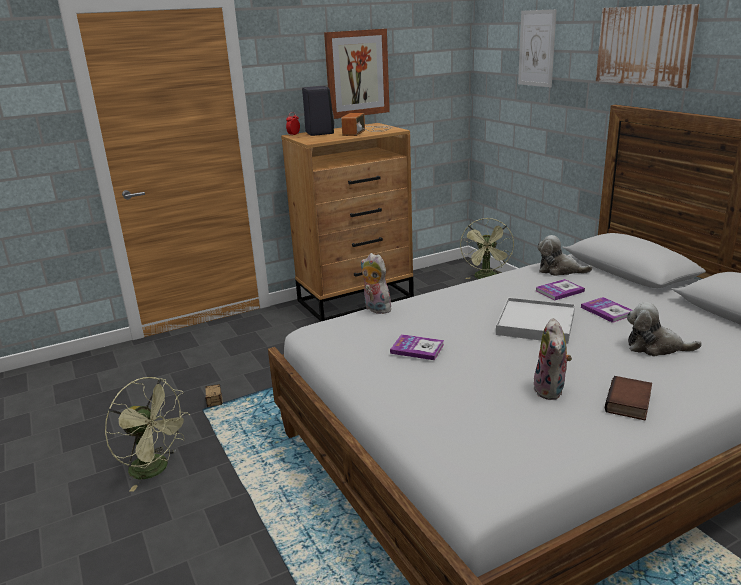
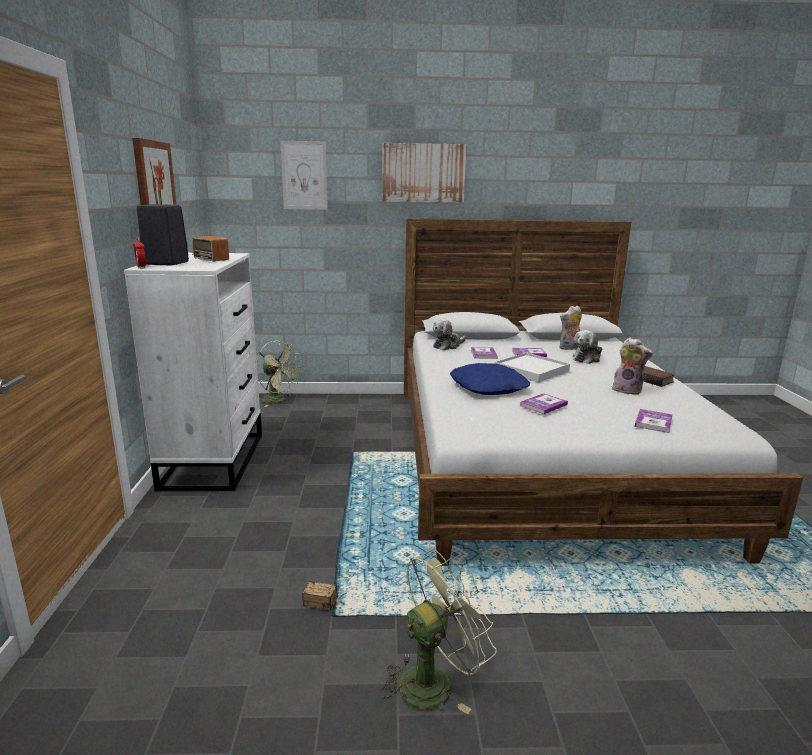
camera: 65 degrees left, 5 degrees down
(356, 299) = (214, 460): brown dresser -> white dresser
(375, 309) = (444, 403): plush toy -> plush toy (569, 348)
(442, 418) = (653, 422): none -> book
(444, 316) = (489, 387): none -> blue pillow

